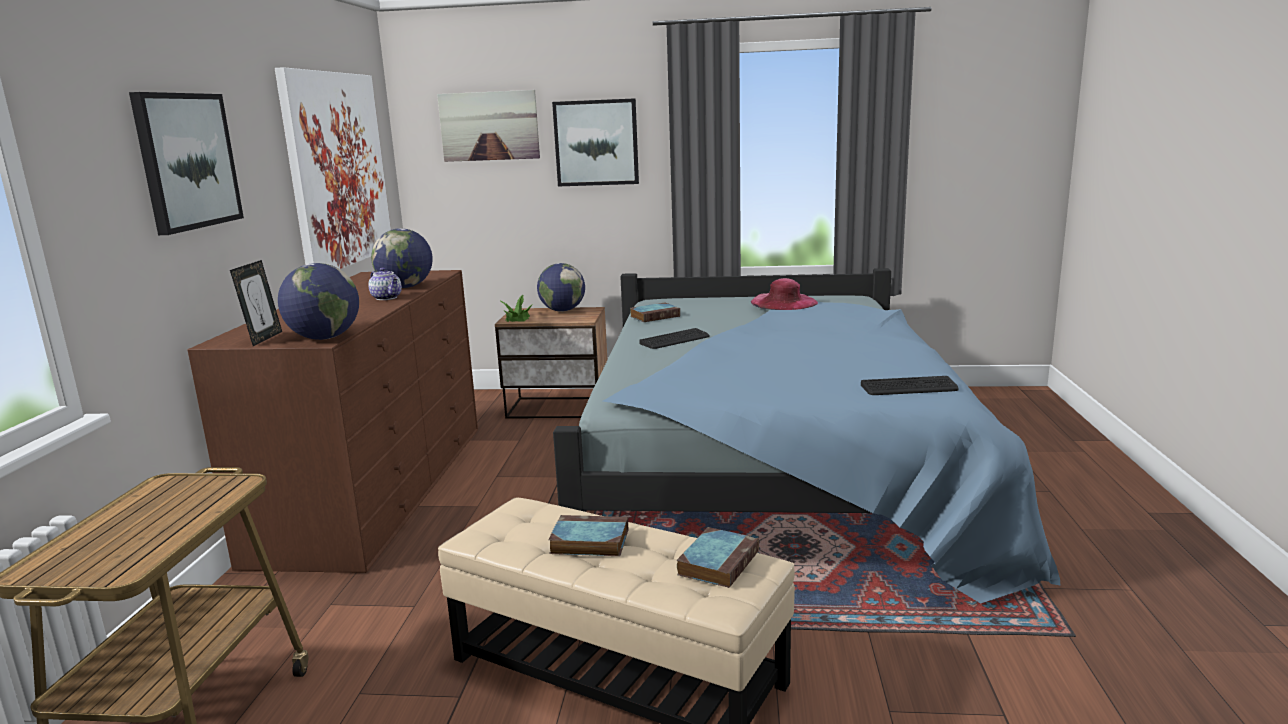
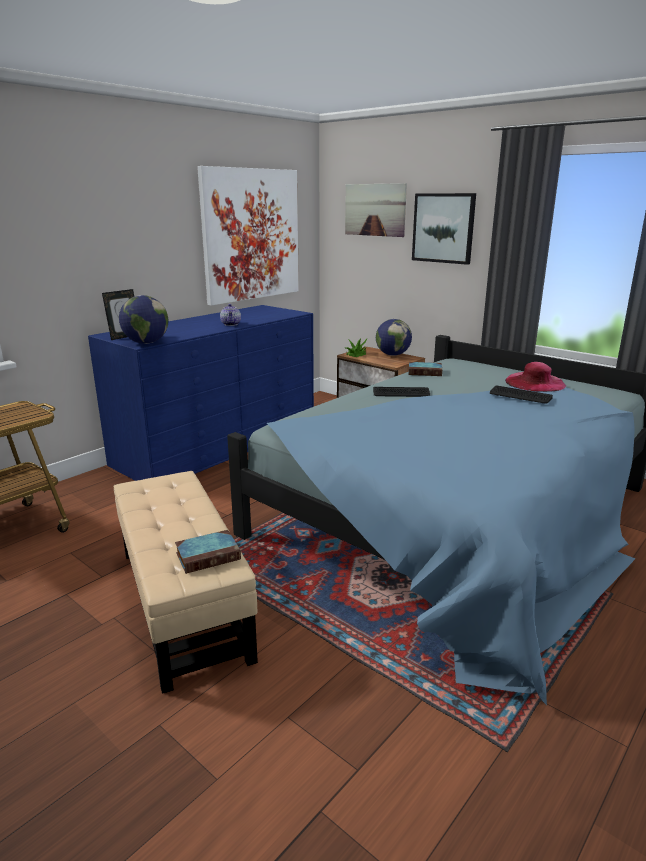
camera: 35 degrees right, 5 degrees up
(187, 161) = (106, 224): picture -> none
(376, 488) = (219, 444): brown dresser -> blue dresser
(405, 287) = (256, 319): globe -> none
(587, 542) = (171, 511): book -> none
(909, 387) = (479, 479): keyboard -> keyboard (520, 395)

